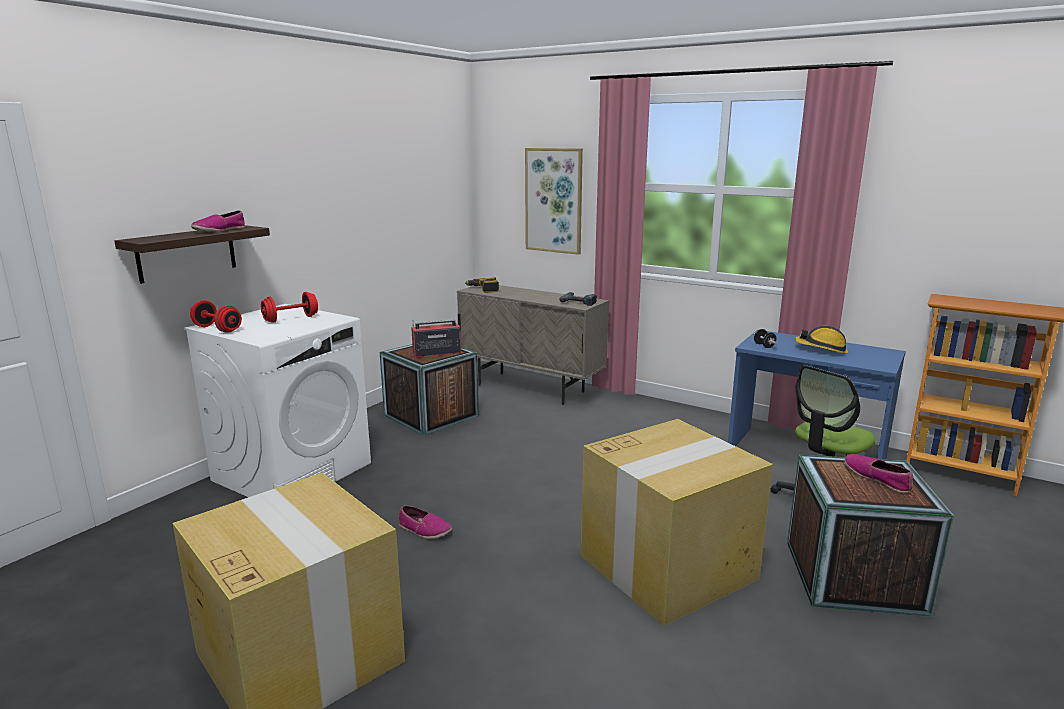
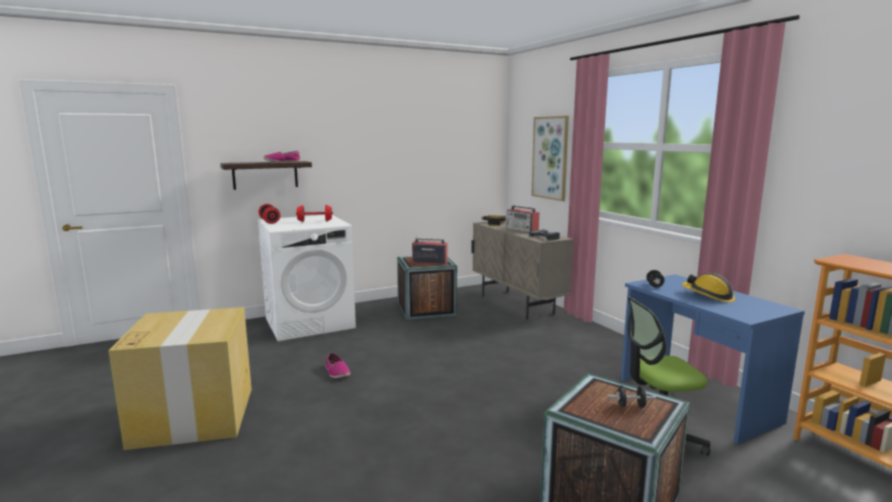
camera: 30 degrees right, 5 degrees down
(536, 295) = (522, 230): none -> radio
(669, 566) = (462, 441): cardboard box -> none
(877, 478) = (630, 406): shoe -> black dumbbell

